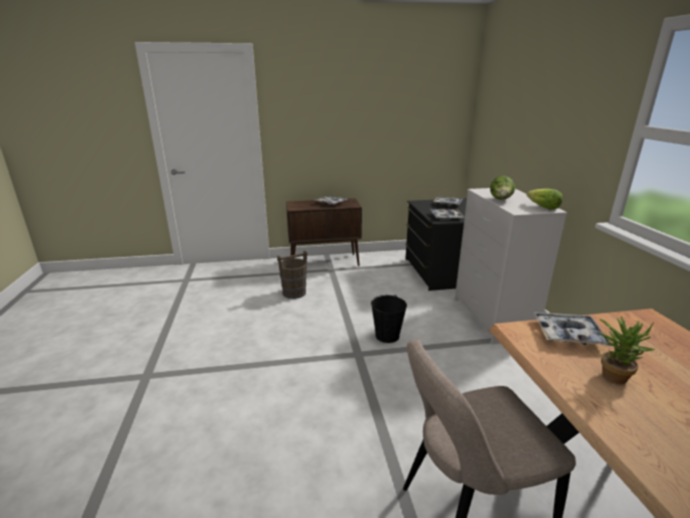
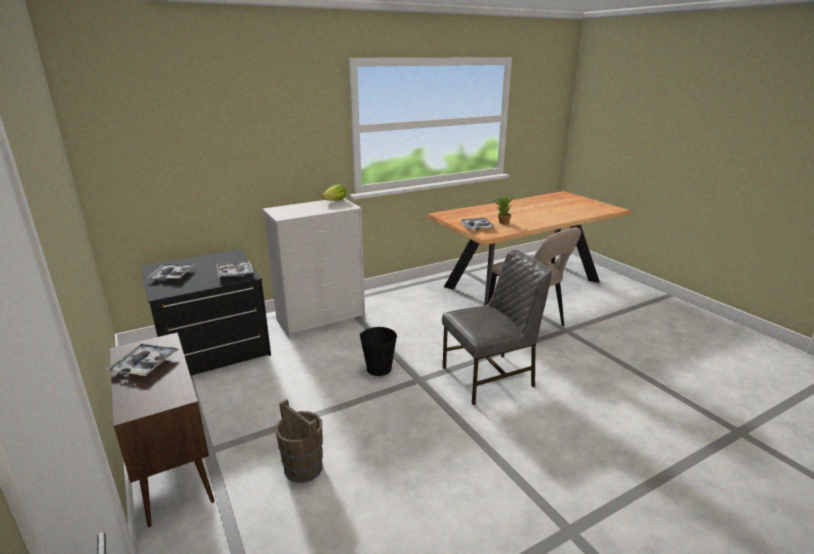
camera: 110 degrees left, 0 degrees up
(336, 403) = (490, 377): none -> grey chair
(501, 200) = (318, 210): lettuce -> none

